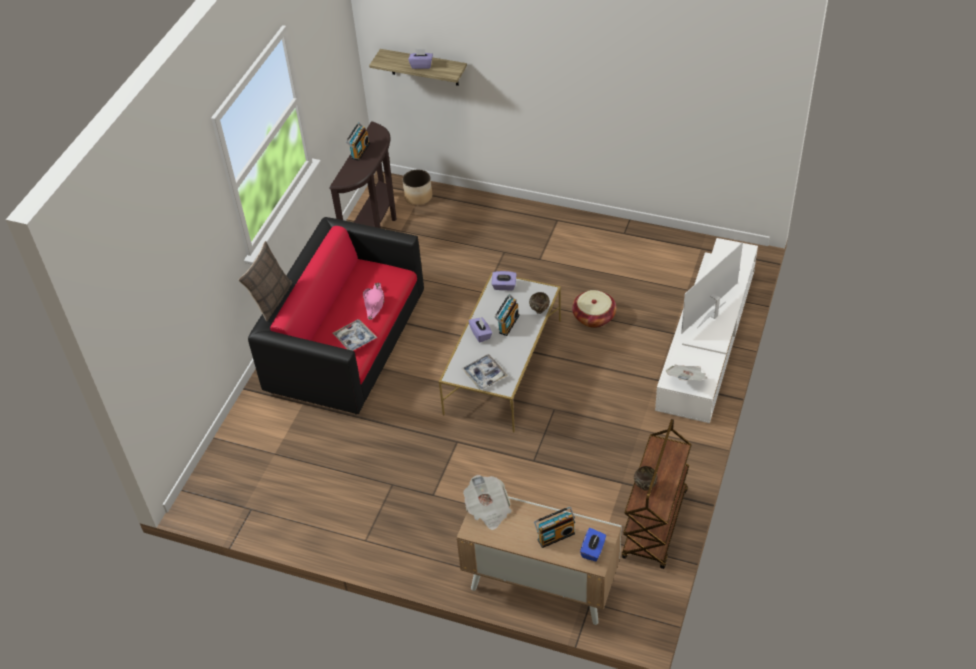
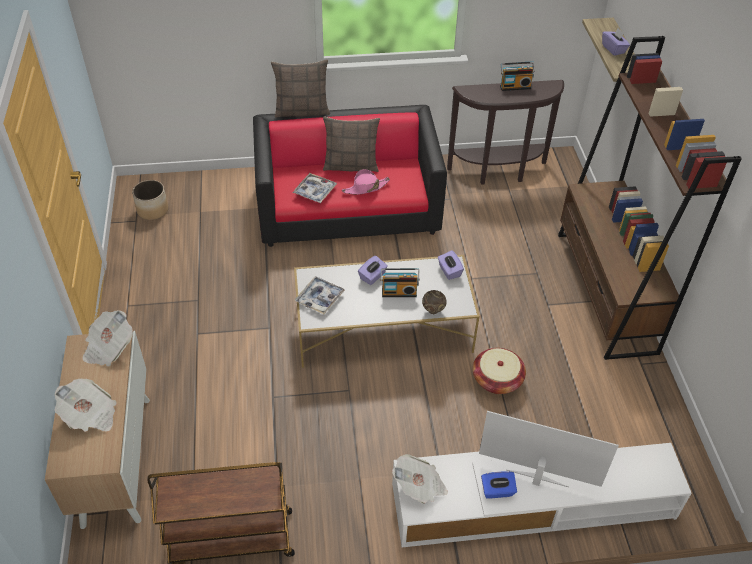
camera: 60 degrees right, 0 degrees up
(338, 304) = (351, 165): none -> pillow
(418, 197) = (562, 185): planter -> planter (153, 210)
(547, 222) = (605, 291): none -> brown bookcase
(555, 535) = (90, 415): radio -> newspaper
(593, 550) = (78, 456): blue tissue box -> blue tissue box (497, 491)
(645, 486) = (201, 482): brown bowl -> none

